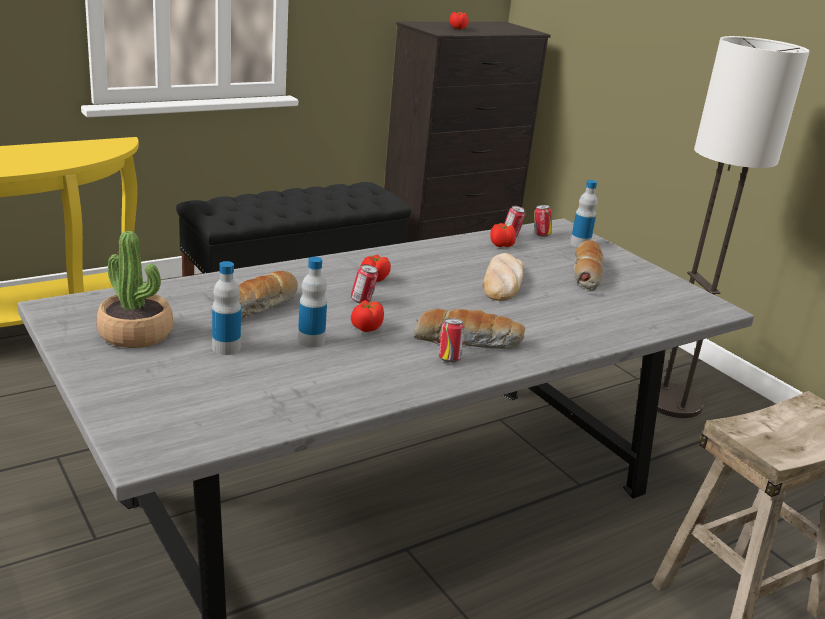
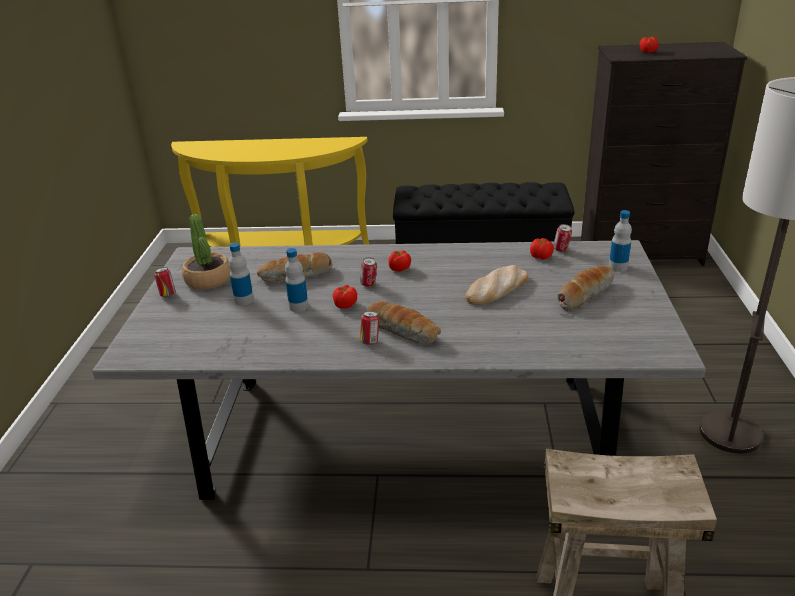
camera: 40 degrees right, 5 degrees up
(541, 235) = (591, 253): can -> can (168, 295)

